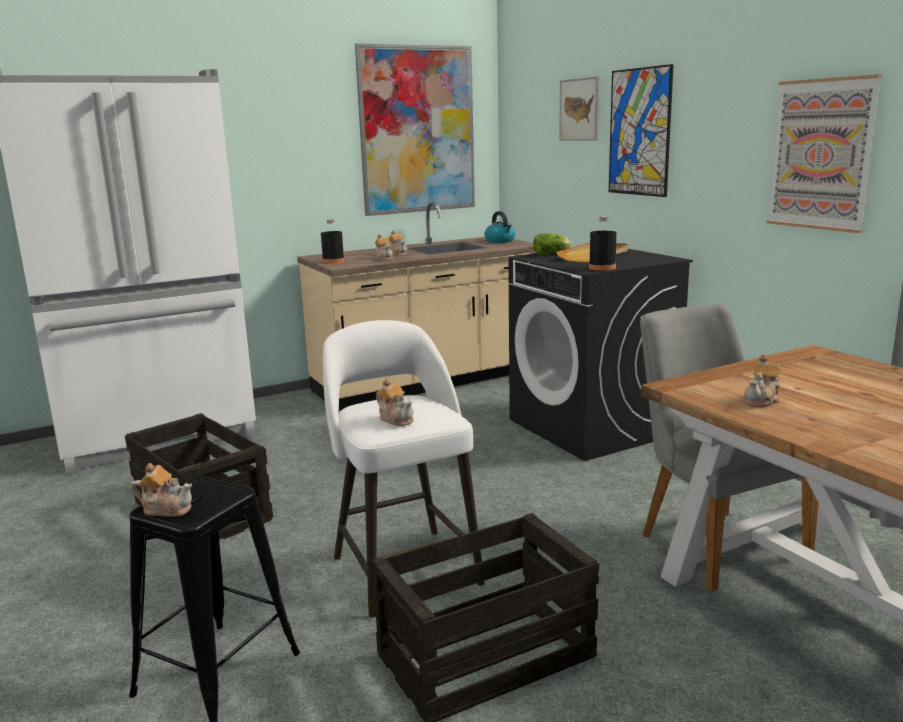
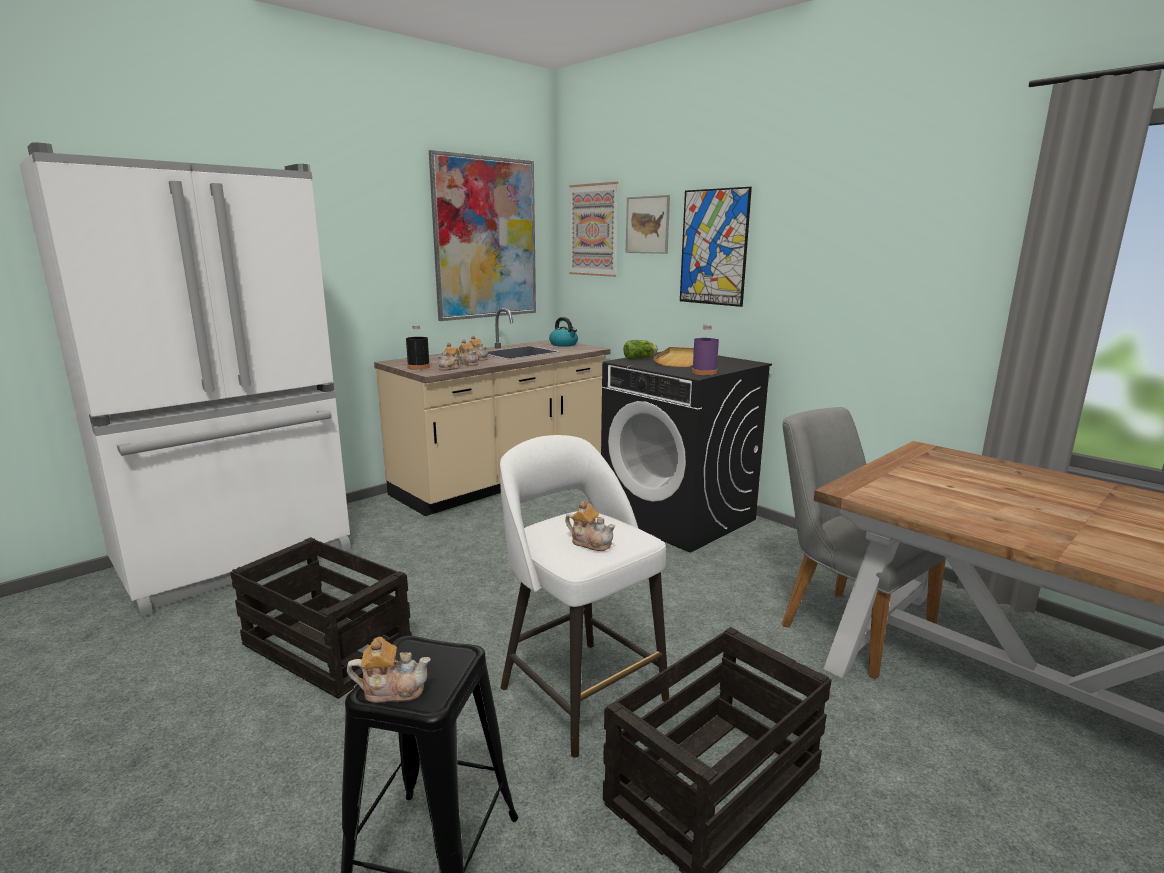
camera: 15 degrees left, 0 degrees up
(602, 268) = (704, 372): black bottle -> purple bottle
(762, 400) = (935, 501): teapot -> teapot (450, 368)
(821, 154) = (906, 272): picture -> picture (593, 230)

